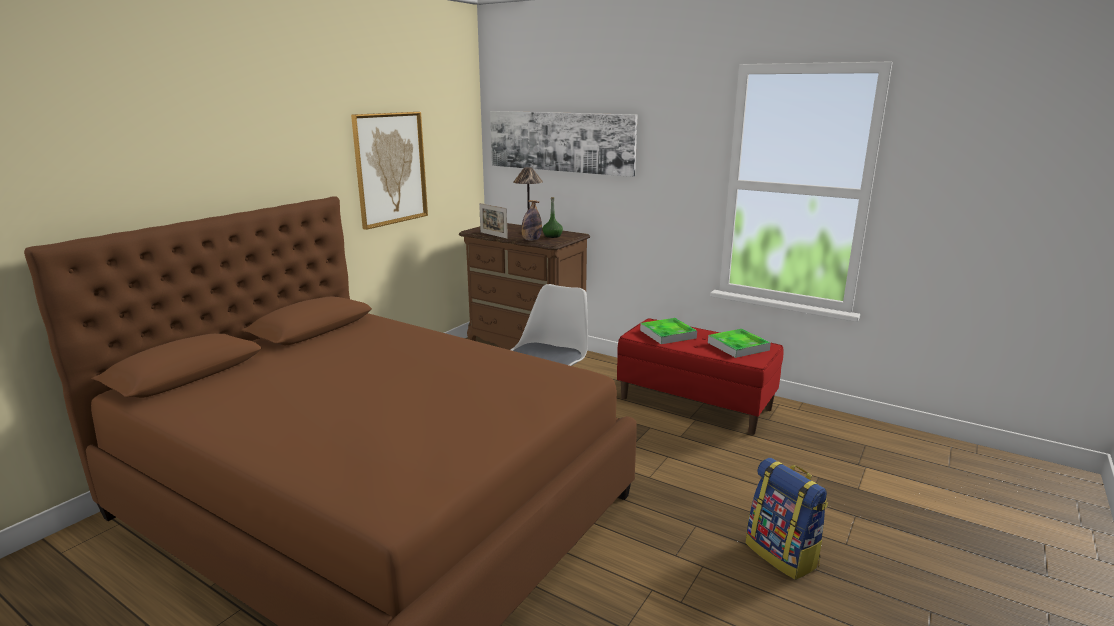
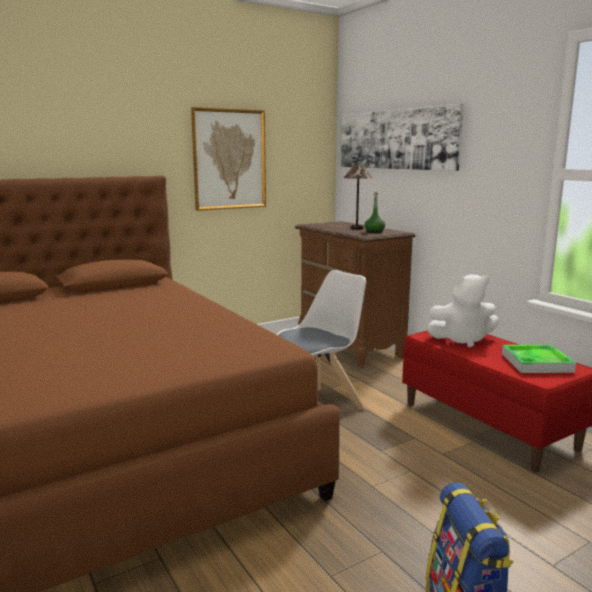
camera: 25 degrees right, 5 degrees down
(493, 235) = (320, 228): picture frame -> none
(531, 240) = (349, 233): bottle -> none
(667, 334) = (462, 340): tray -> white plush toy

